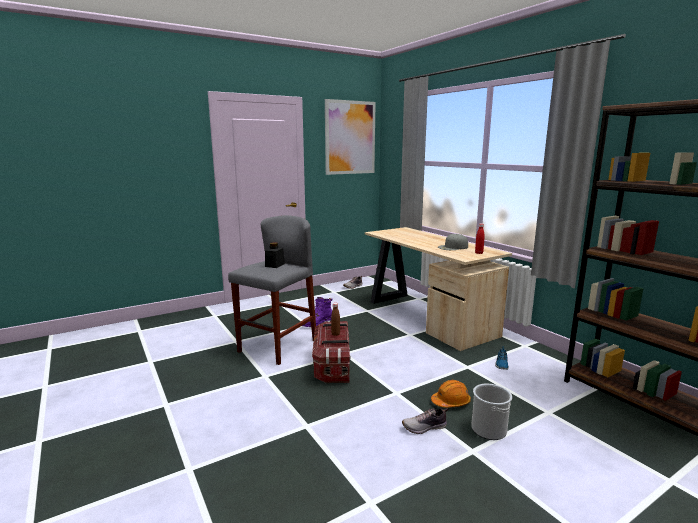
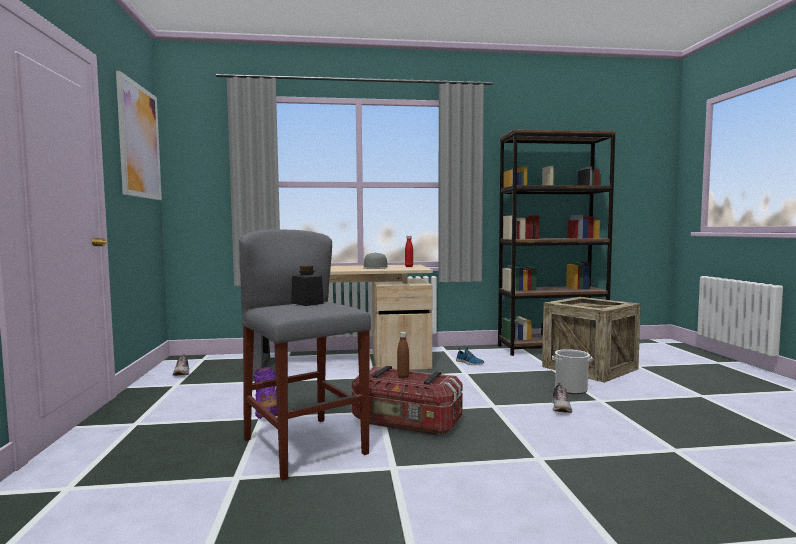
camera: 65 degrees left, 10 degrees down
(451, 402) = (523, 391): orange hard hat -> none
(593, 438) = (589, 368): none -> crate

